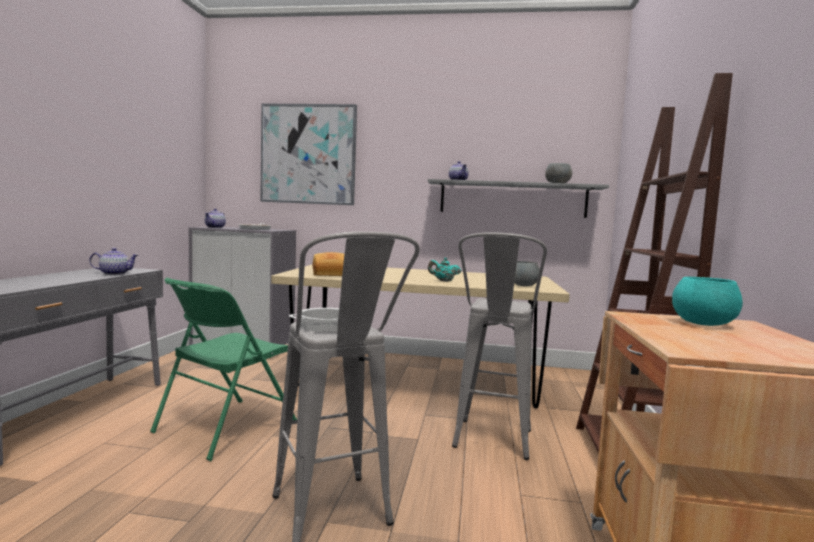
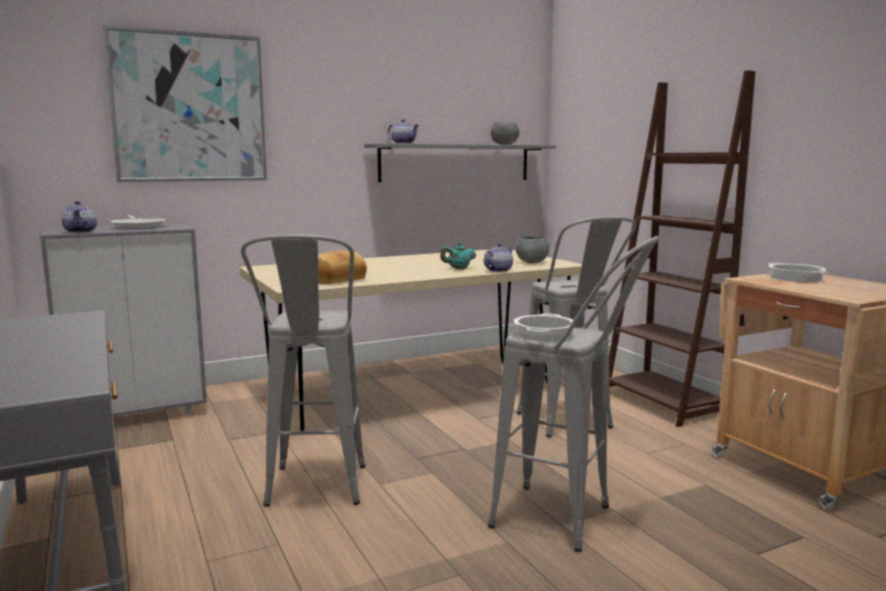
camera: 35 degrees left, 5 degrees up
(114, 273) = (79, 327): teapot -> teapot (498, 270)
(226, 427) = (314, 494): green chair -> grey stool
(704, 324) = (796, 278): turquoise bowl -> cooking pot

